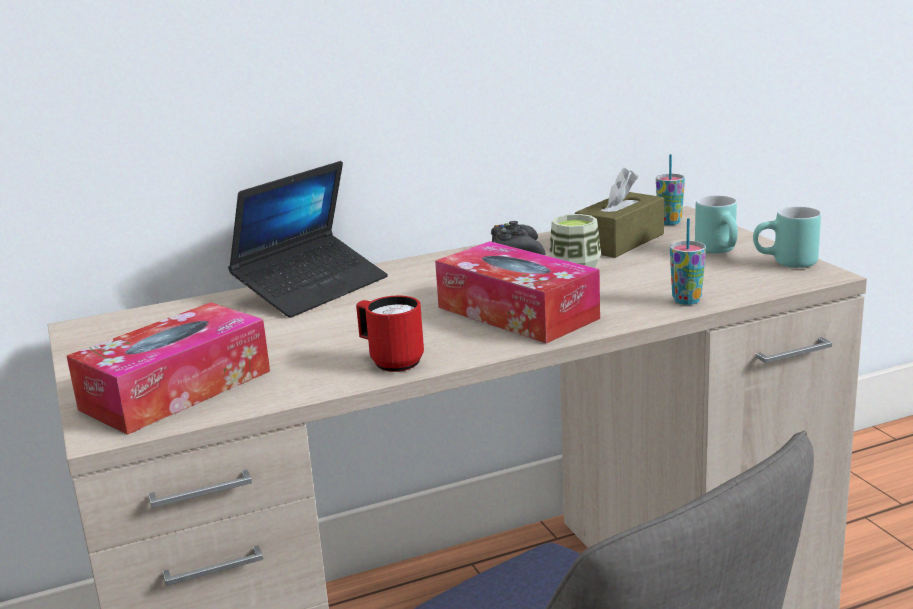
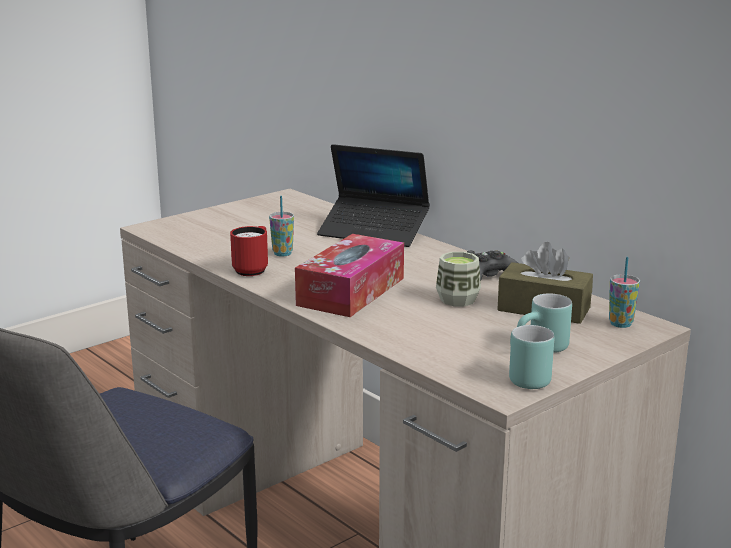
camera: 70 degrees right, 0 degrees up
(176, 390) = (201, 230): tissue box -> none
(686, 300) = (403, 343): cup -> cup (282, 253)

